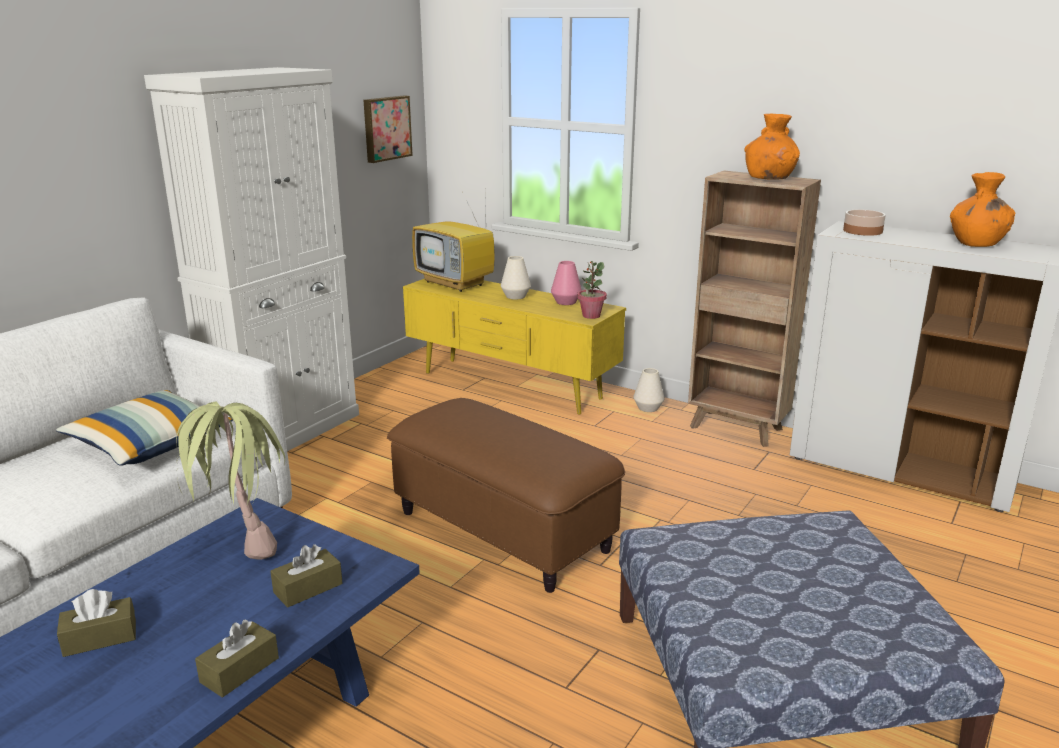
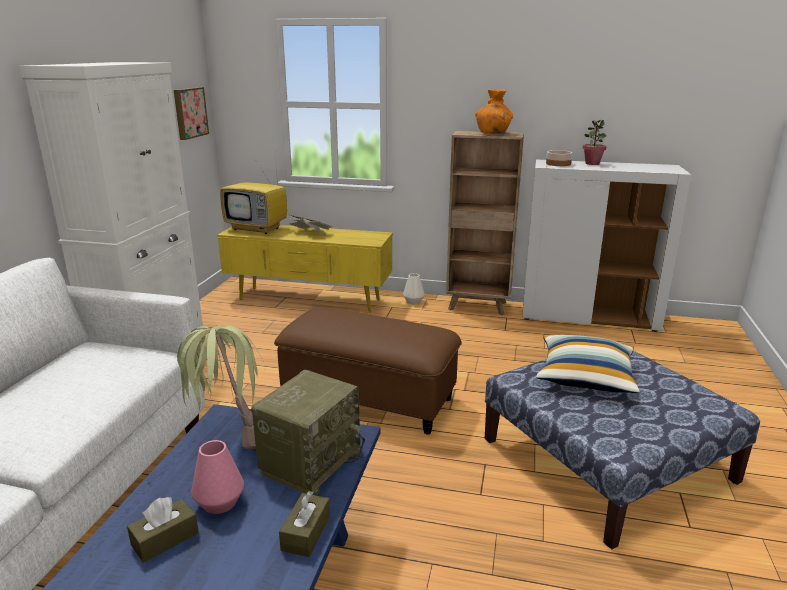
camera: 20 degrees left, 0 degrees up
(150, 444) = (99, 378): pillow -> pillow (584, 376)
(308, 588) = (311, 461): brown tissue box -> radio
(515, 296) = (309, 233): white vase -> book
(566, 302) = (349, 233): pink vase -> pink vase (219, 503)
(591, 315) = (374, 240): potted plant -> potted plant (592, 163)
(976, 243) = (629, 166): orange vase -> none

